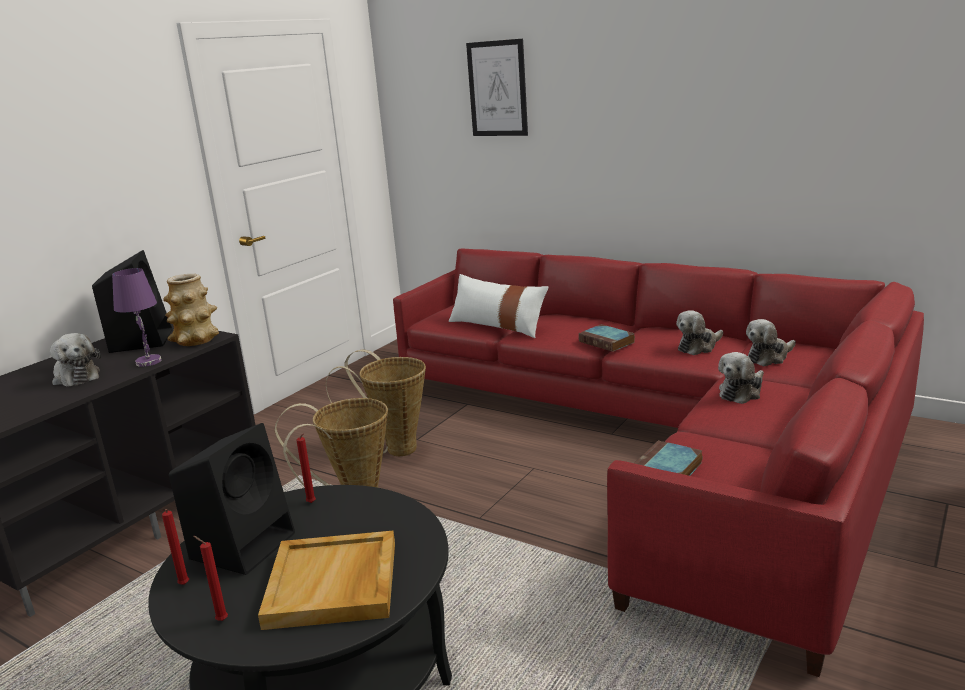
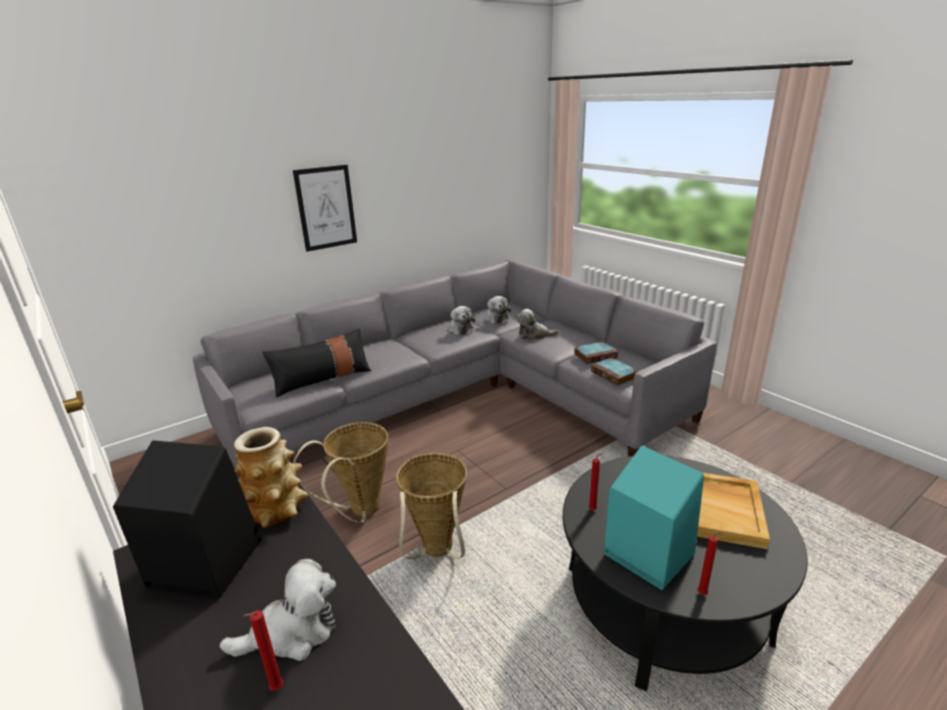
camera: 70 degrees left, 5 degrees up
(149, 362) = (313, 551): purple table lamp -> none
(220, 620) = (754, 571): red candle -> red candle (275, 689)
(244, 544) = (646, 553): black speaker -> turquoise speaker
(497, 89) = (199, 172): picture -> picture (326, 208)
(497, 326) = (322, 379): white pillow -> black pillow
(608, 342) = (417, 349): book -> book (595, 355)
(663, 440) = (466, 395): red sofa -> grey sofa
(741, 392) = (534, 335): plush toy -> plush toy turned 120 degrees clockwise

